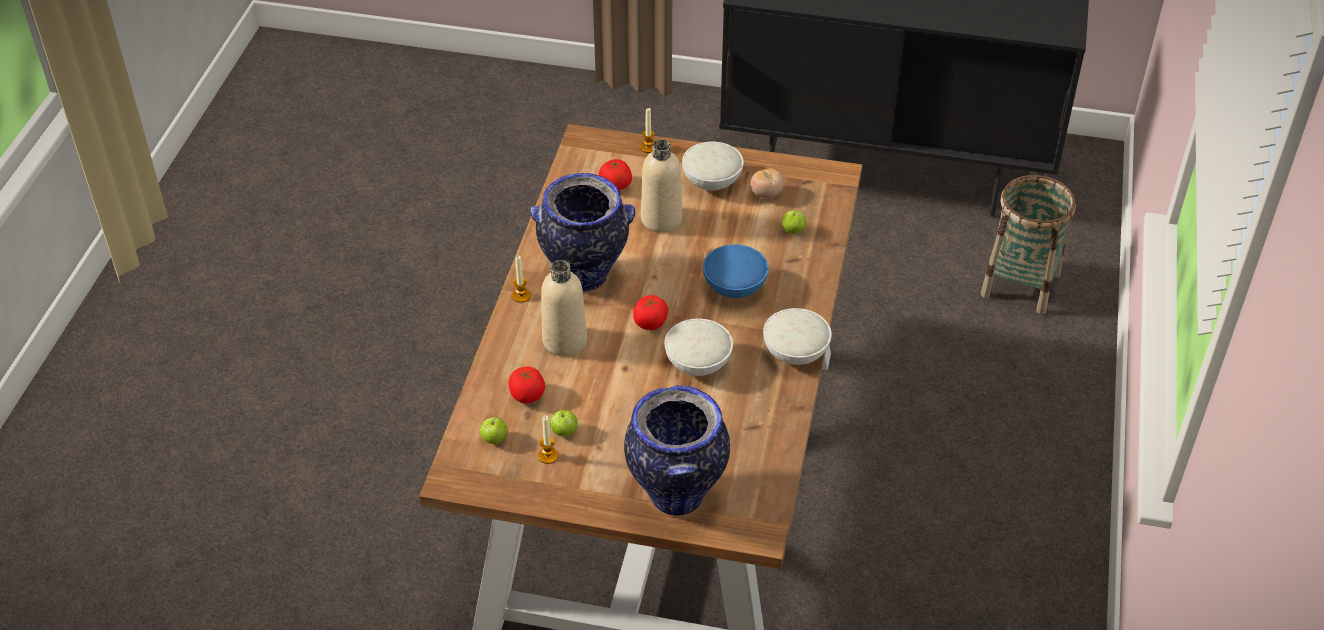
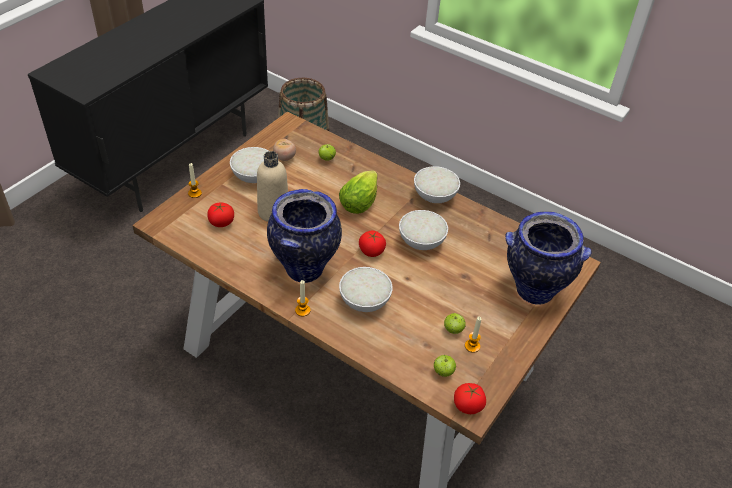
camera: 70 degrees left, 0 degrees up
(527, 395) = (407, 339): tomato -> tomato (468, 406)
(564, 341) = (363, 301): beige bottle -> white bowl
(734, 286) = (360, 201): blue bowl -> lettuce

